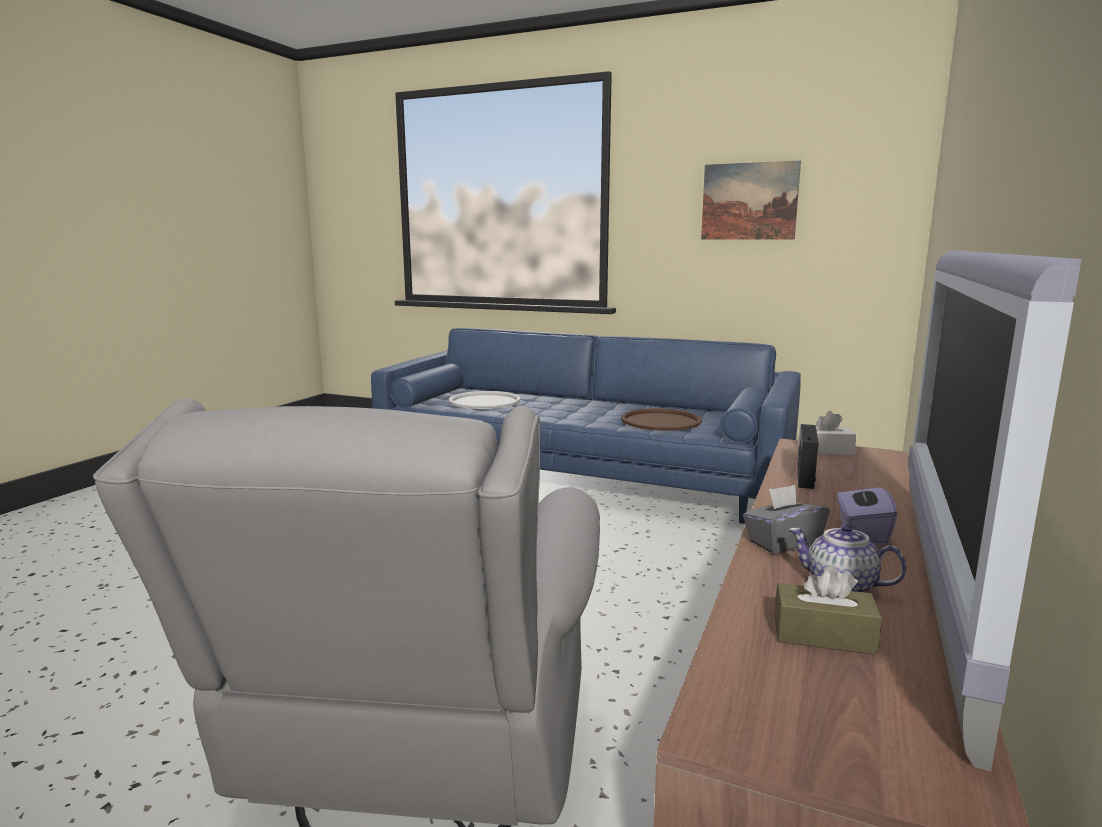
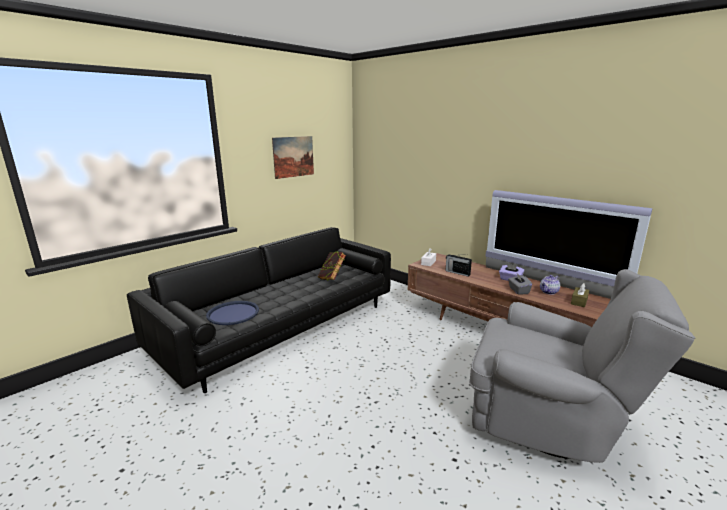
camera: 70 degrees left, 5 degrees up
(484, 401) = (233, 313): white tray -> blue tray
(583, 474) = (281, 327): blue sofa -> black sofa
(661, 421) = (332, 279): brown tray -> book

